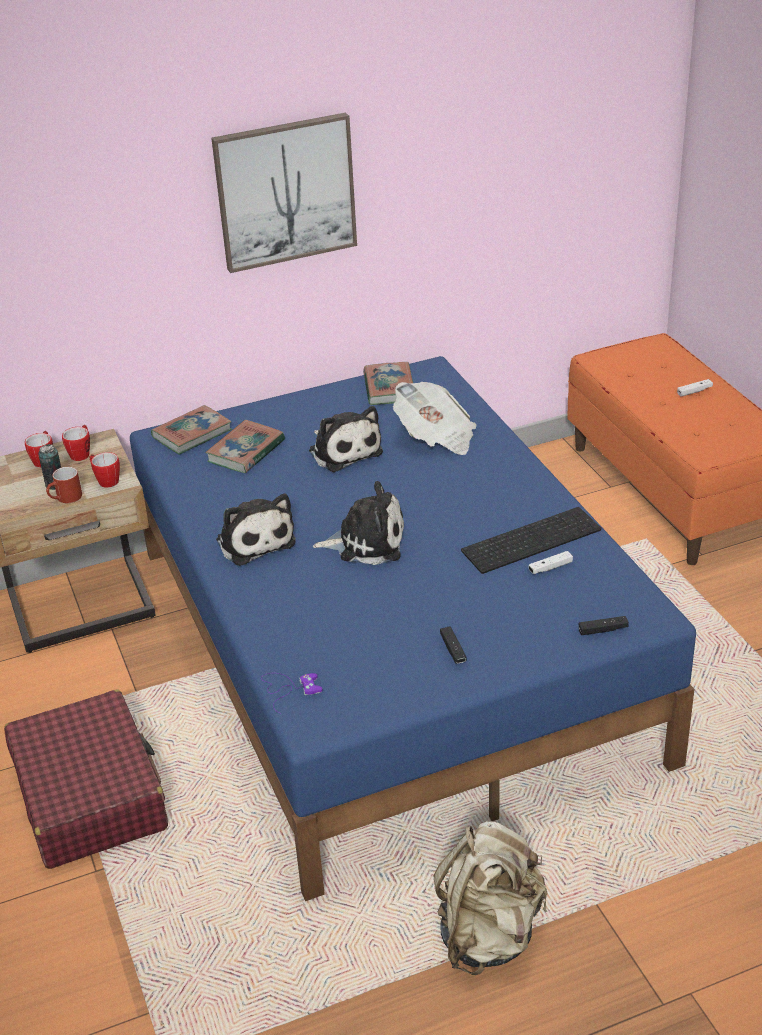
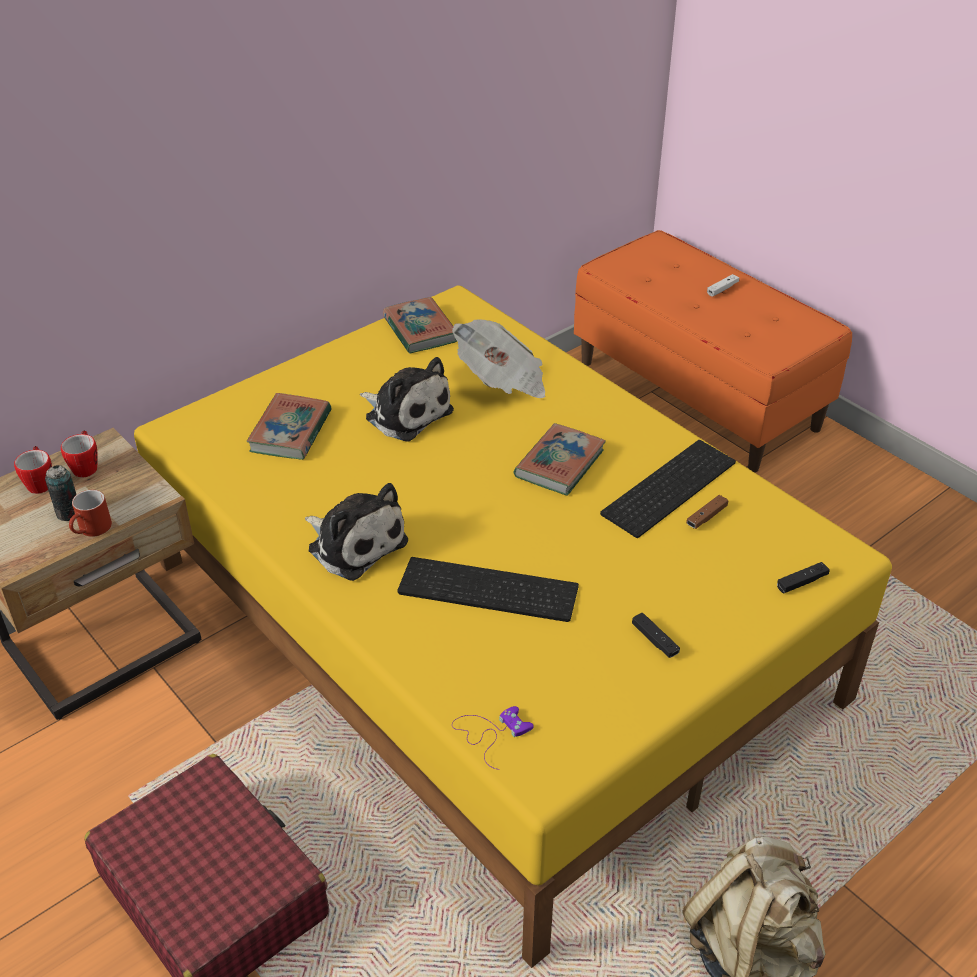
camera: 20 degrees left, 5 degrees up
(105, 480) = (133, 497): mug -> none
(192, 434) = (214, 419): book -> book (559, 464)
(285, 192) = (291, 112): picture -> none
(337, 591) = (485, 591): none -> keyboard
(366, 542) = (488, 522): plush toy -> none
(390, 650) = (490, 628): blue bed -> yellow bed
(550, 567) = (706, 517): white game controller -> brown game controller

